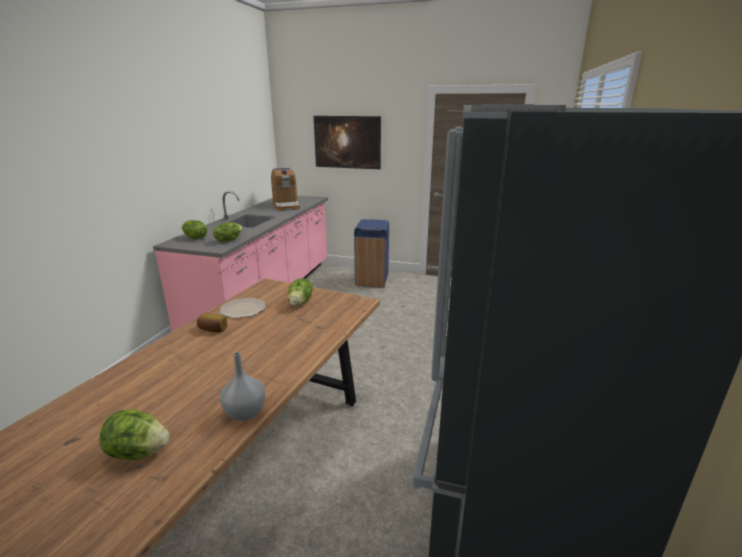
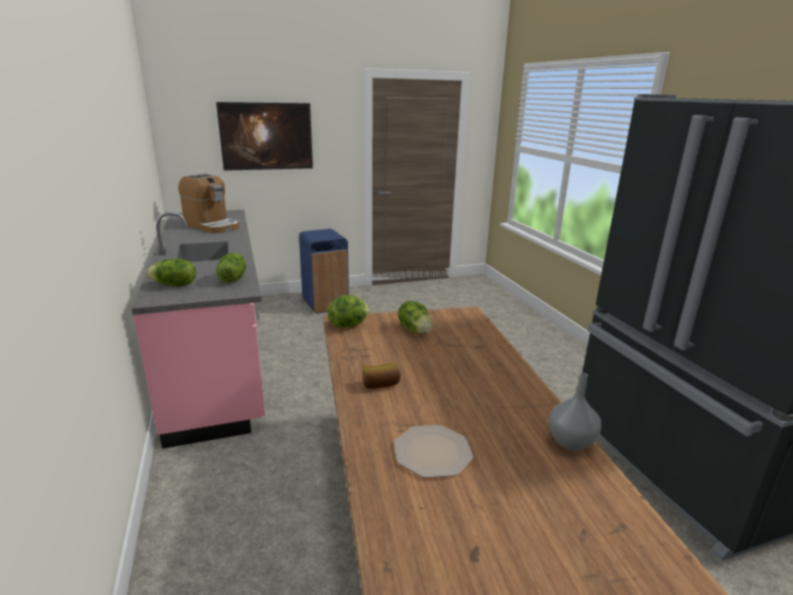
camera: 35 degrees left, 0 degrees up
(138, 453) = (560, 522): lettuce -> lettuce (349, 325)
(243, 309) = (369, 354): plate -> plate (433, 452)

